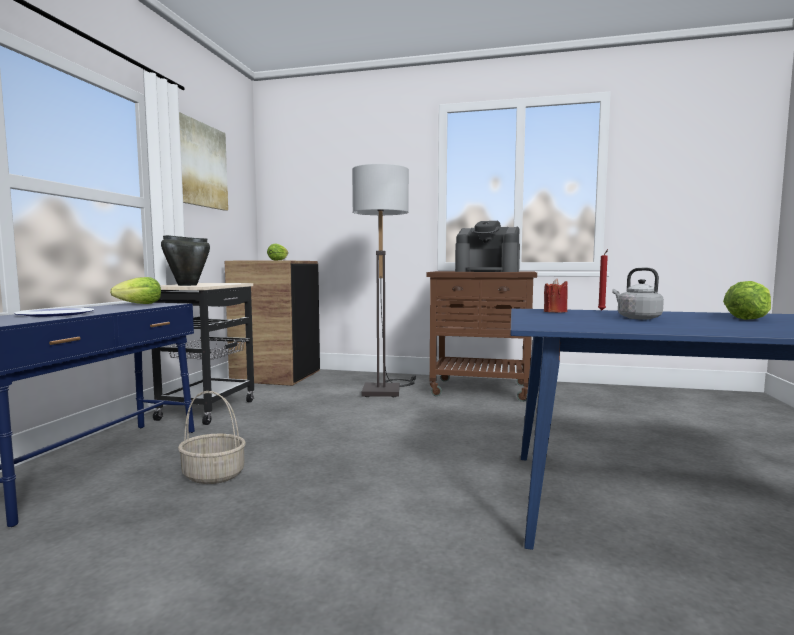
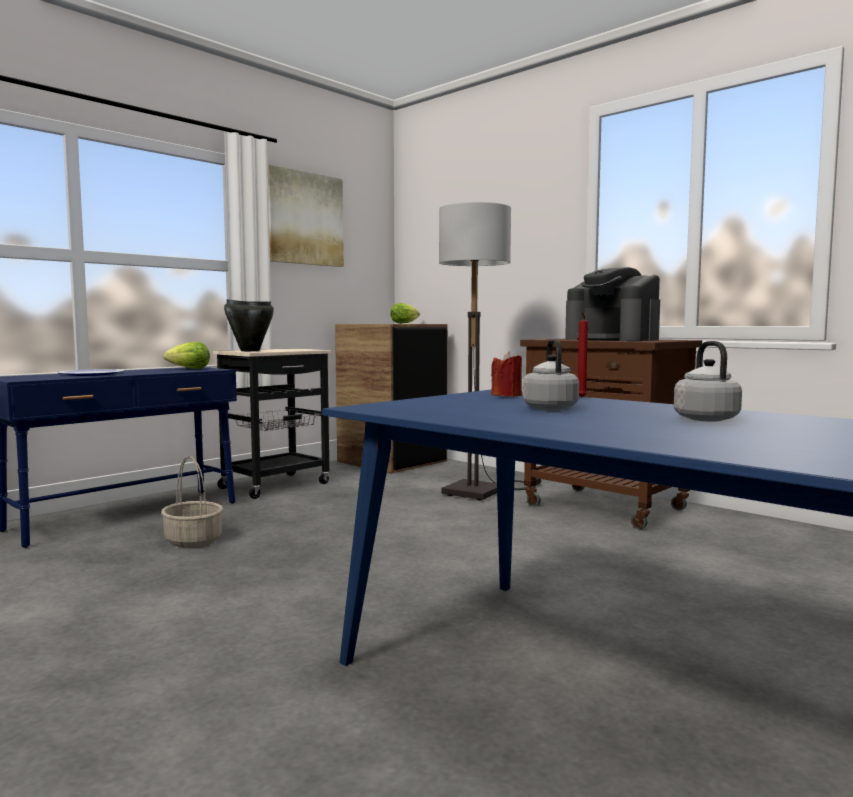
camera: 30 degrees right, 0 degrees up
(748, 318) = (704, 418): lettuce -> grey kettle

